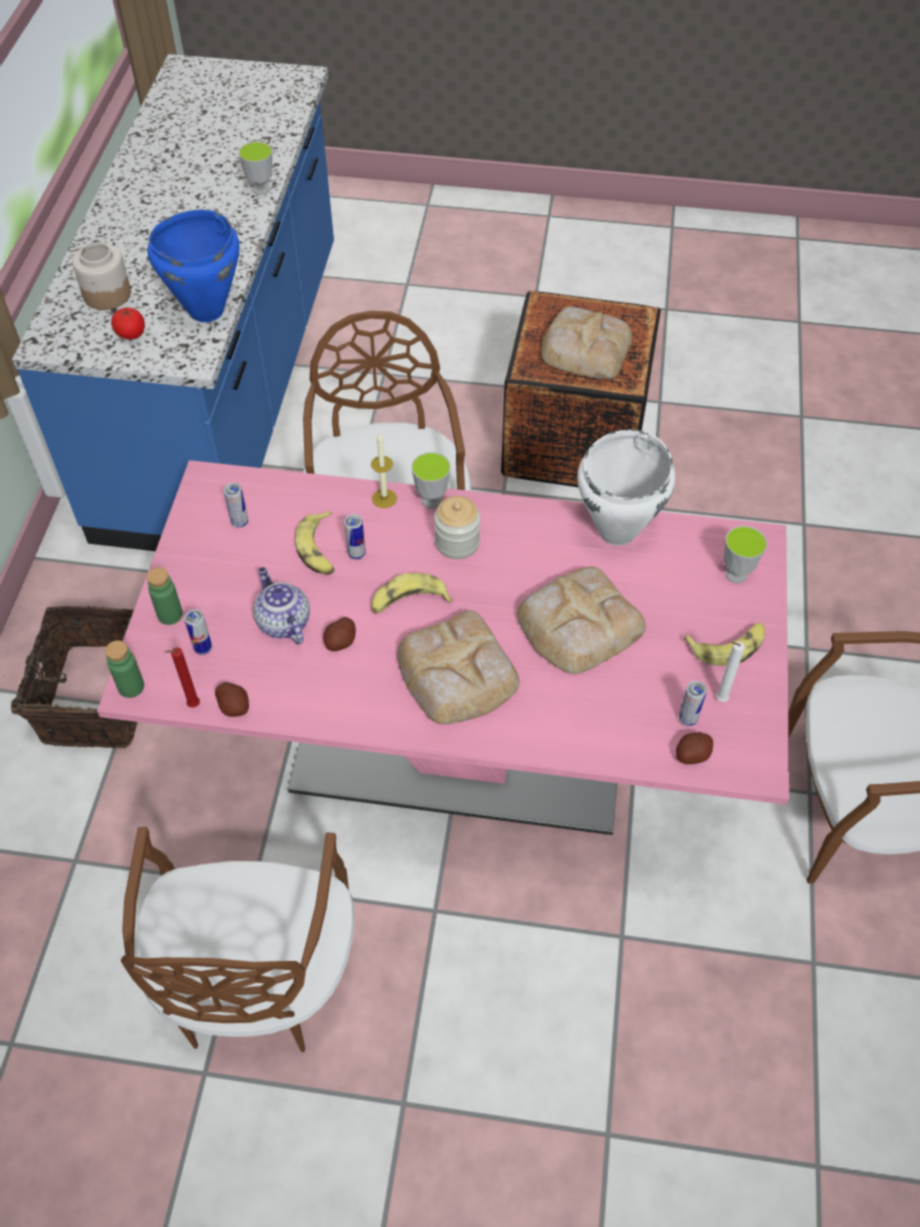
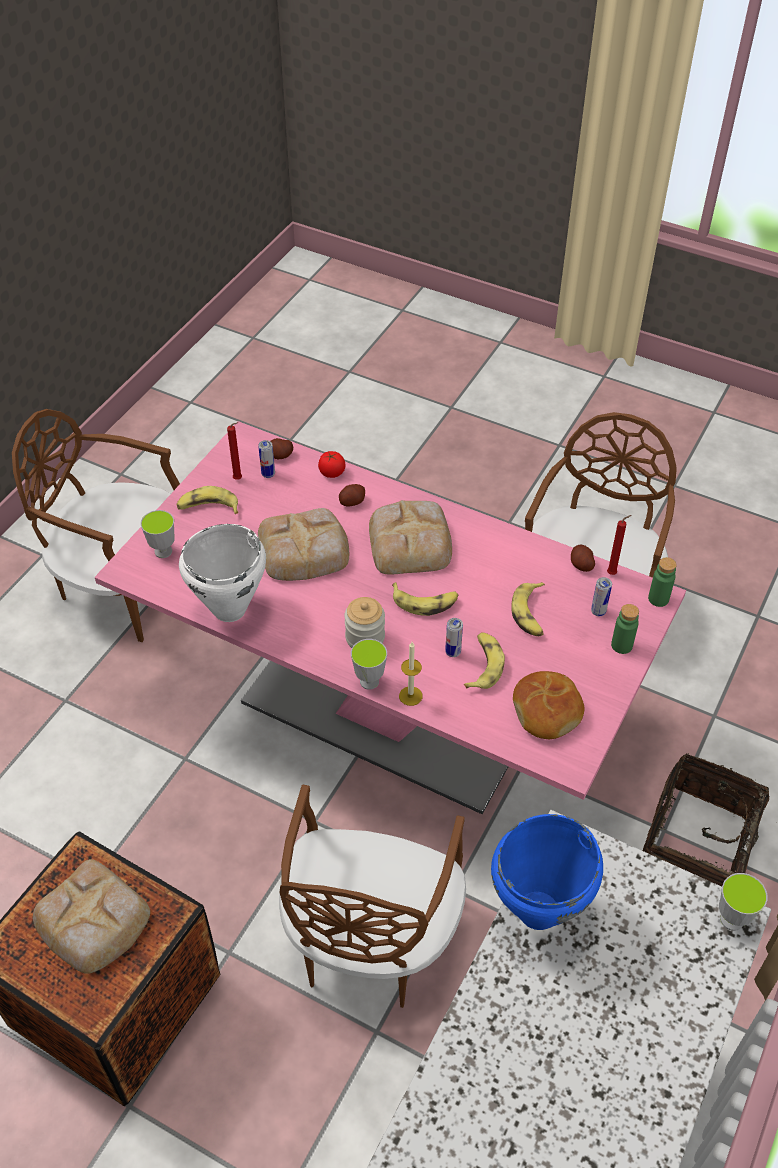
camera: 160 degrees left, 5 degrees down
(106, 294) = (656, 980): jar -> none
(131, 334) = (630, 902): tomato -> tomato (332, 472)
(240, 522) = (547, 711): can -> bread
(261, 189) = (419, 1131): cup -> cup (732, 919)
(282, 622) = (530, 614): teapot -> banana
(340, 641) = (489, 587): potato -> potato (352, 501)
(719, 699) = (239, 479): white candle -> red candle

